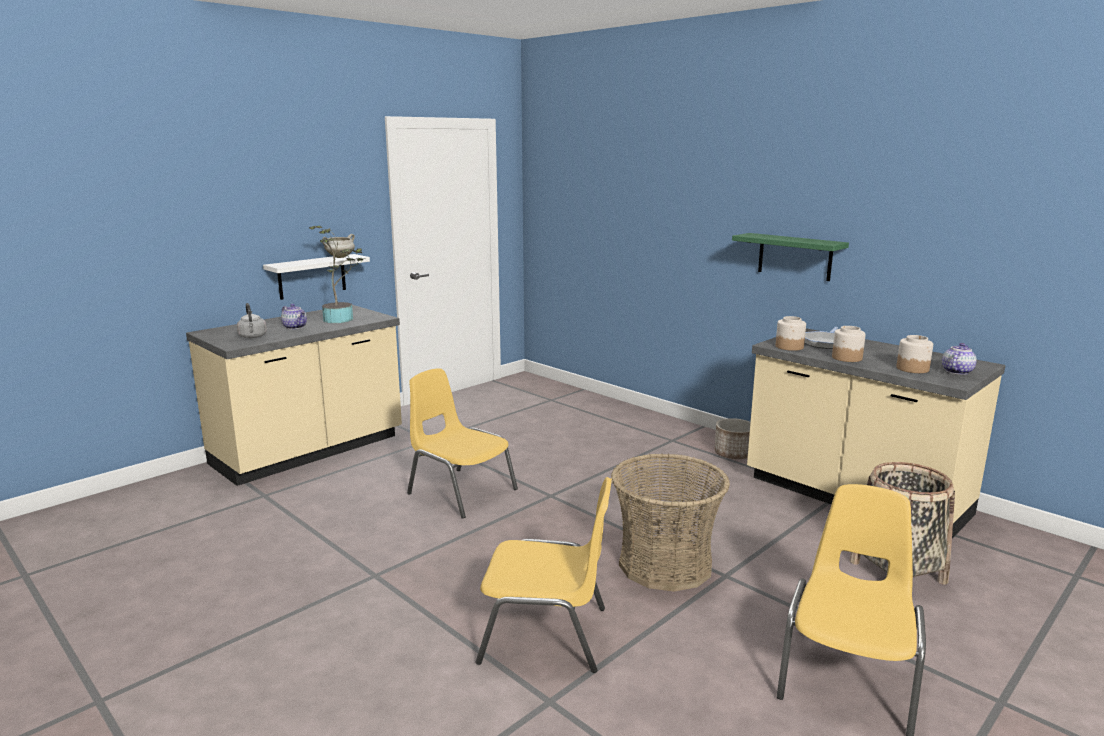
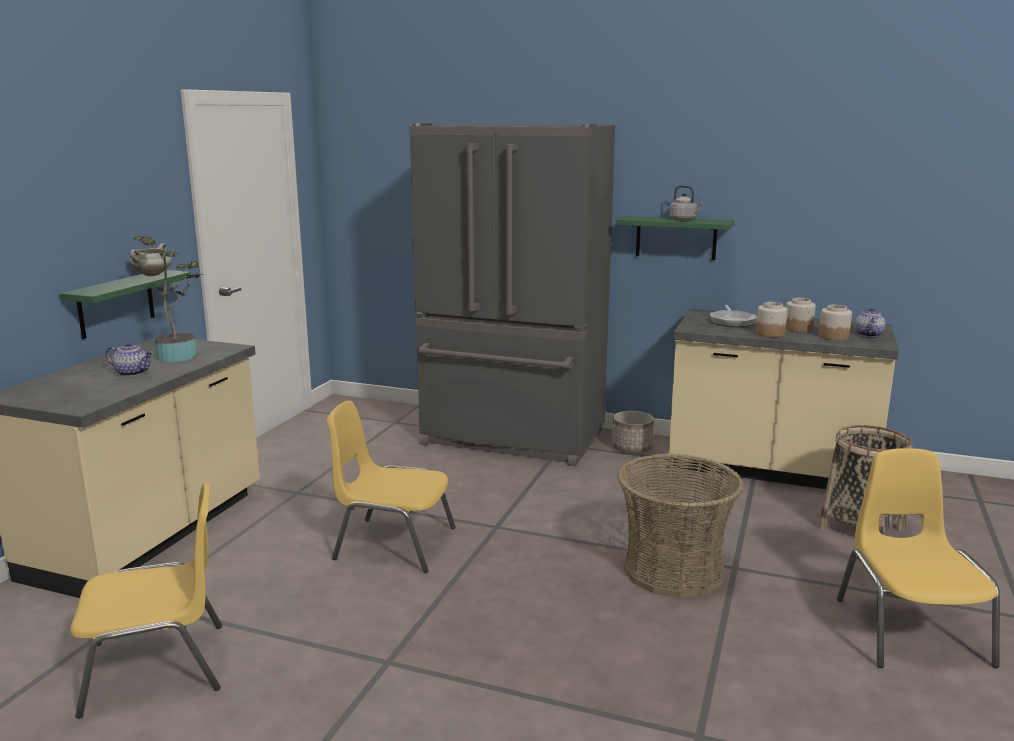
camera: 25 degrees left, 0 degrees up
(253, 337) = (91, 393): grey kettle -> grey kettle (684, 220)
(312, 276) = (116, 304): white shelf -> green shelf
(546, 634) = (632, 671): yellow chair -> yellow chair (158, 667)
(633, 428) = (512, 439): none -> grey fridge
(789, 347) = (709, 329): jar -> jar (798, 329)

